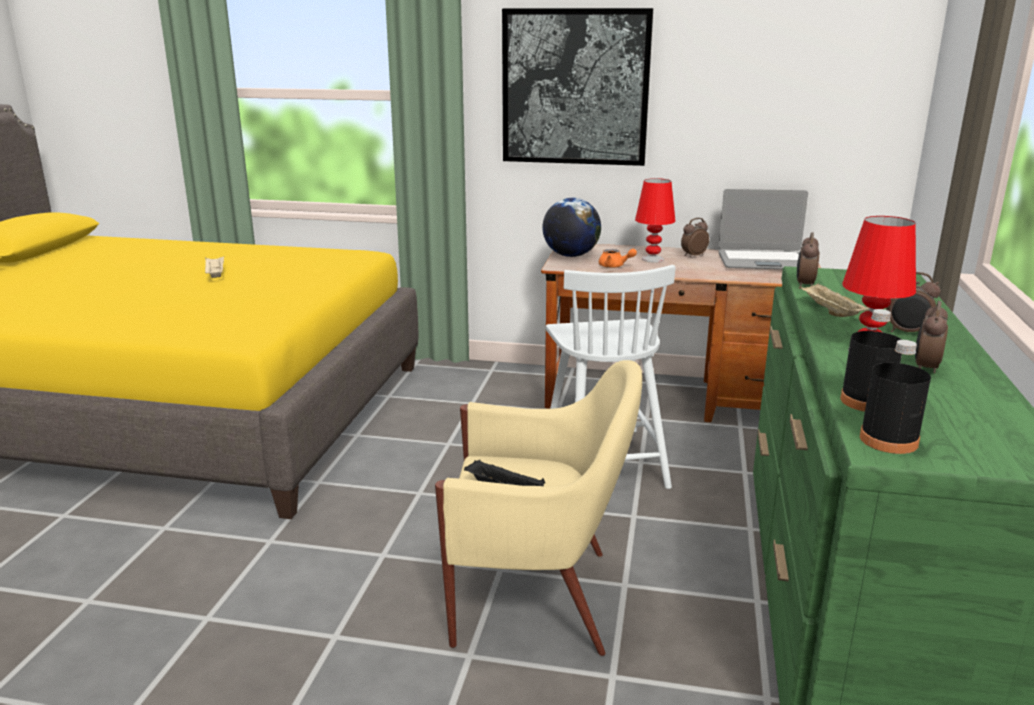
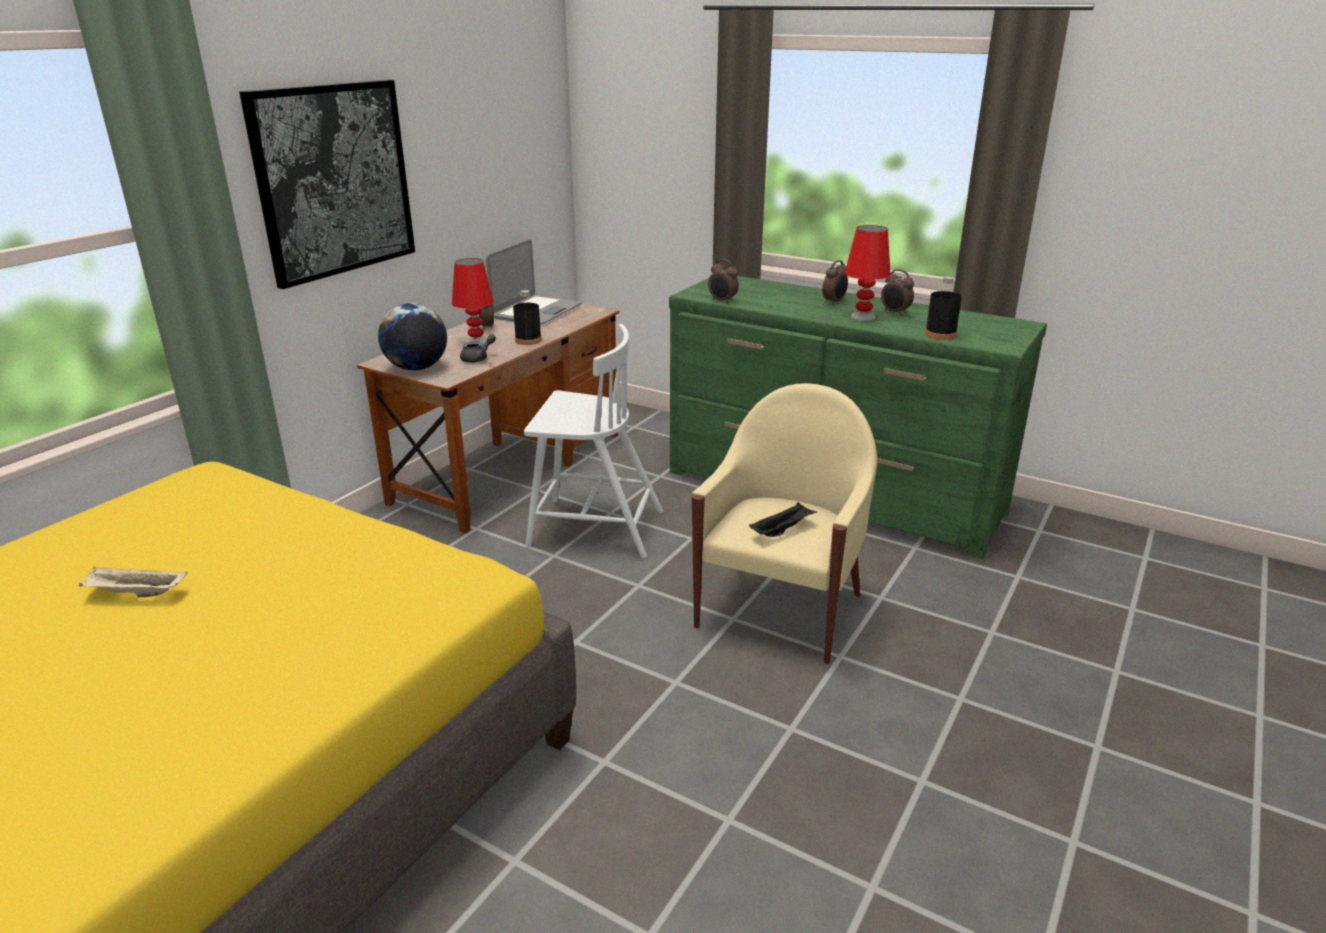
camera: 70 degrees left, 5 degrees up
(614, 266) = (478, 359): orange teapot -> grey teapot
(829, 312) = (784, 308): beige tray -> none
(888, 440) = (993, 342): black bottle -> black bottle (528, 340)

